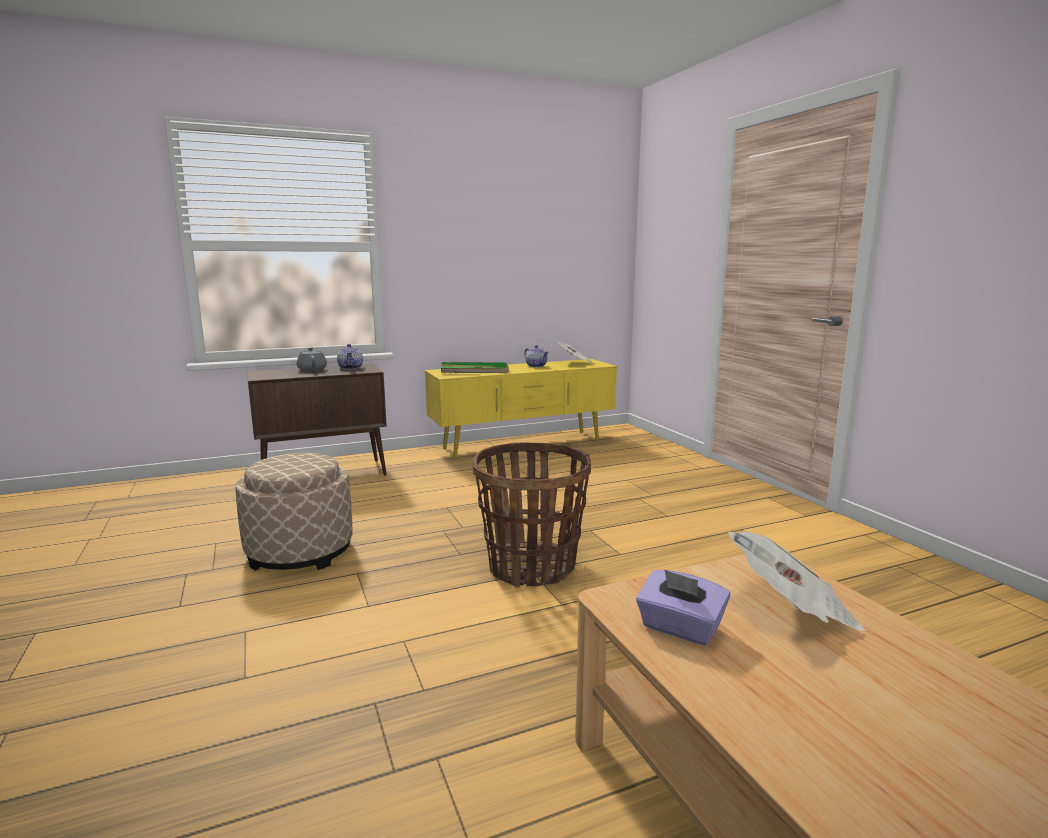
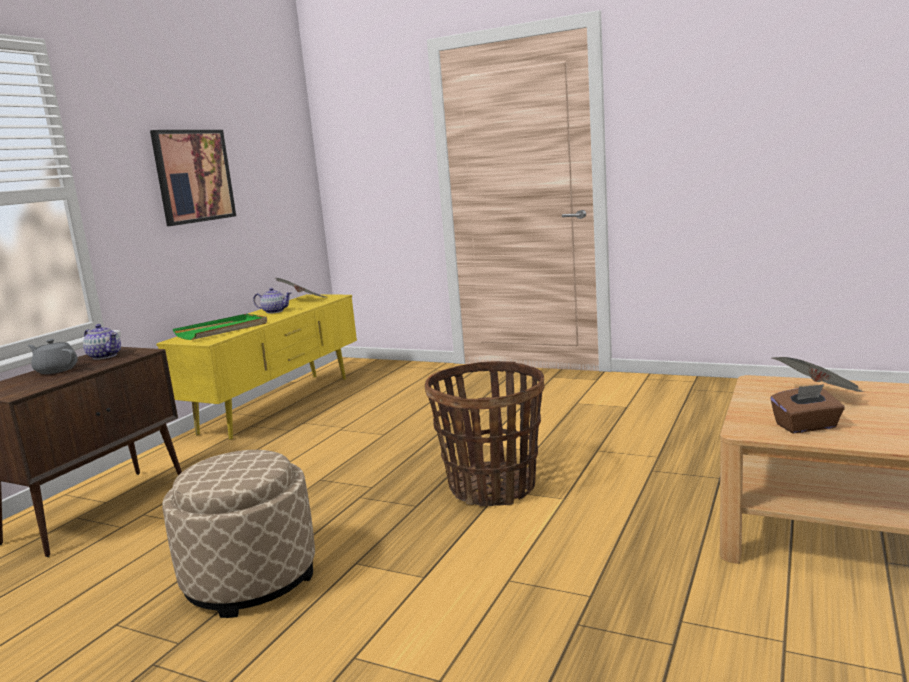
camera: 40 degrees left, 0 degrees up
(490, 243) = (193, 176): none -> picture
(680, 628) = (806, 427): purple tissue box -> brown tissue box

